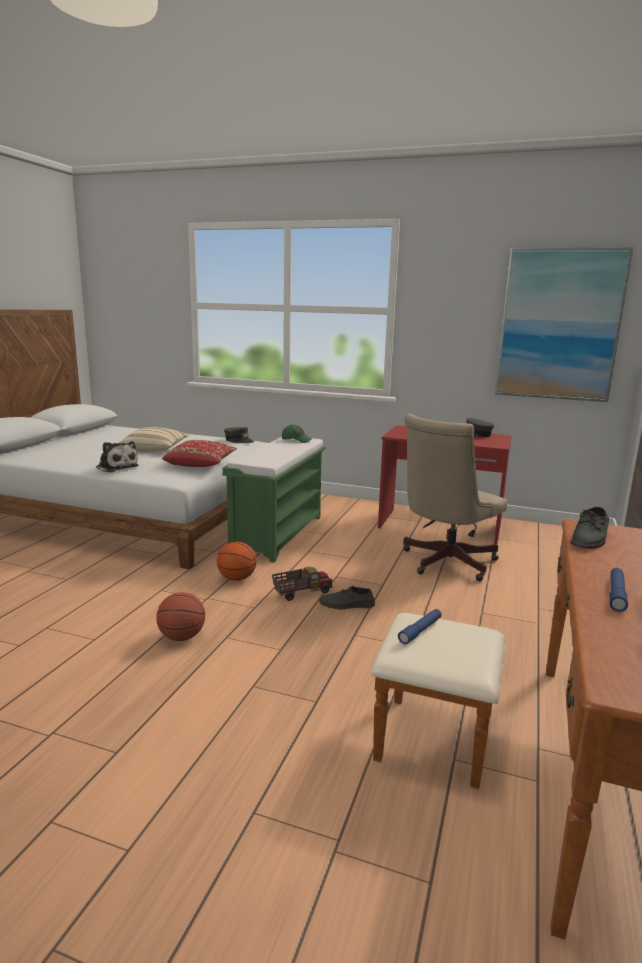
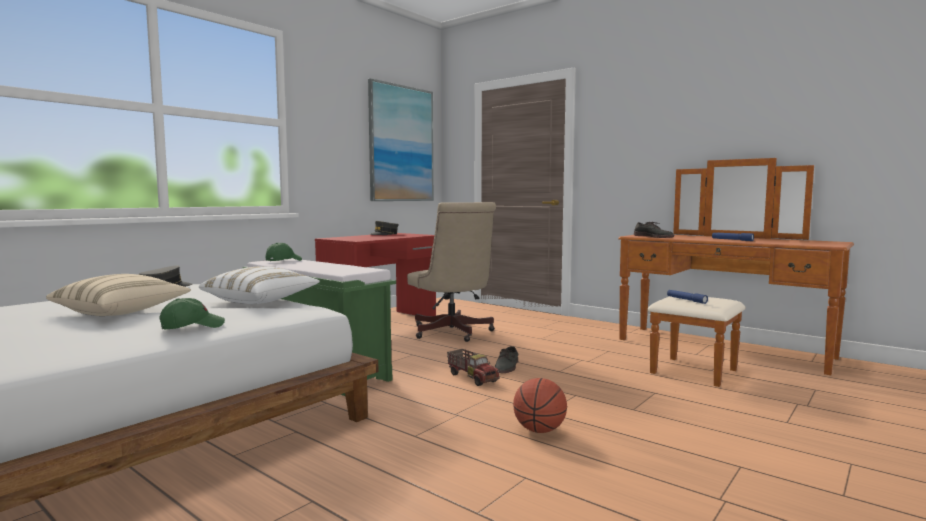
camera: 70 degrees left, 10 degrees down
(116, 467) = (192, 326): plush toy -> green cap
(201, 465) = (261, 301): red pillow -> white pillow
(236, 578) = (418, 398): basketball -> none
(301, 592) = (472, 377): toy truck -> toy truck turned 150 degrees clockwise

